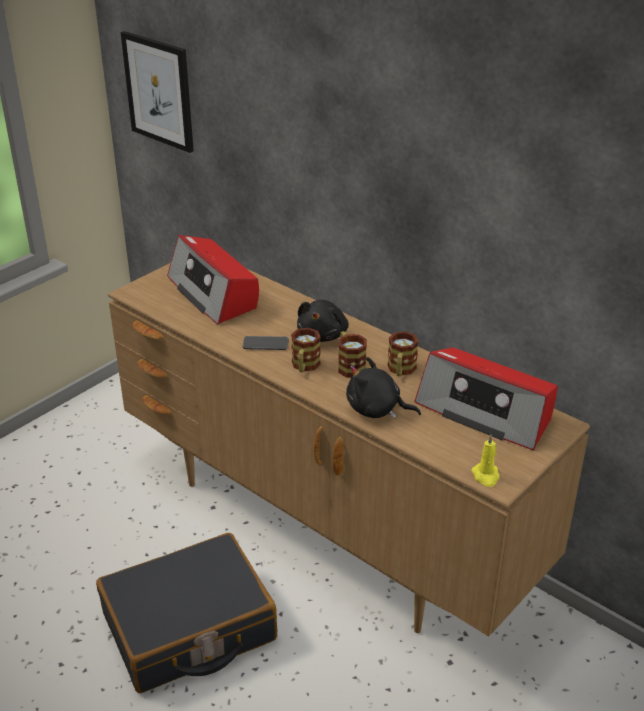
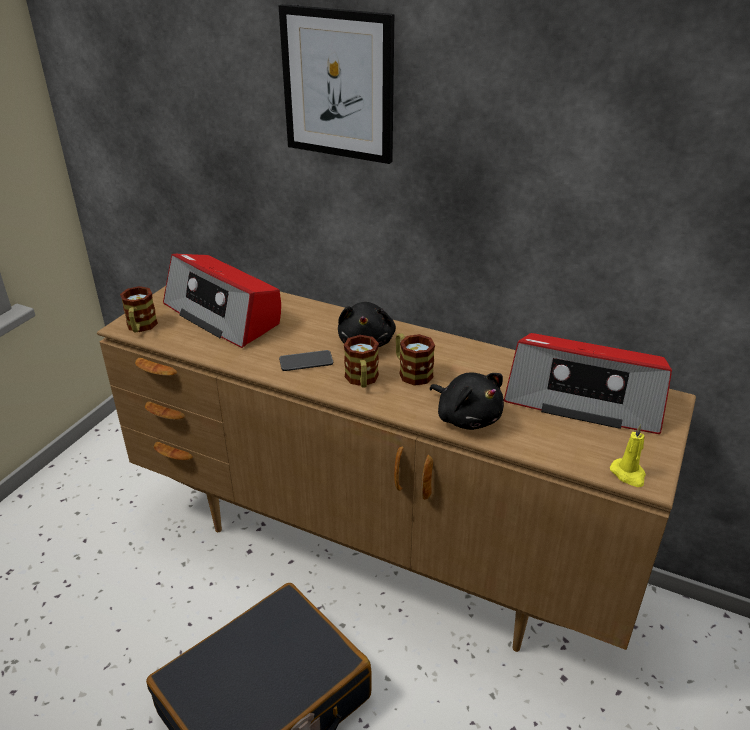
camera: 15 degrees left, 0 degrees up
(159, 91) = (121, 92): picture -> picture (338, 84)
(376, 410) = (466, 417): black plush toy -> black plush toy turned 135 degrees counterclockwise
(401, 370) = (469, 368): mug -> mug (140, 327)

